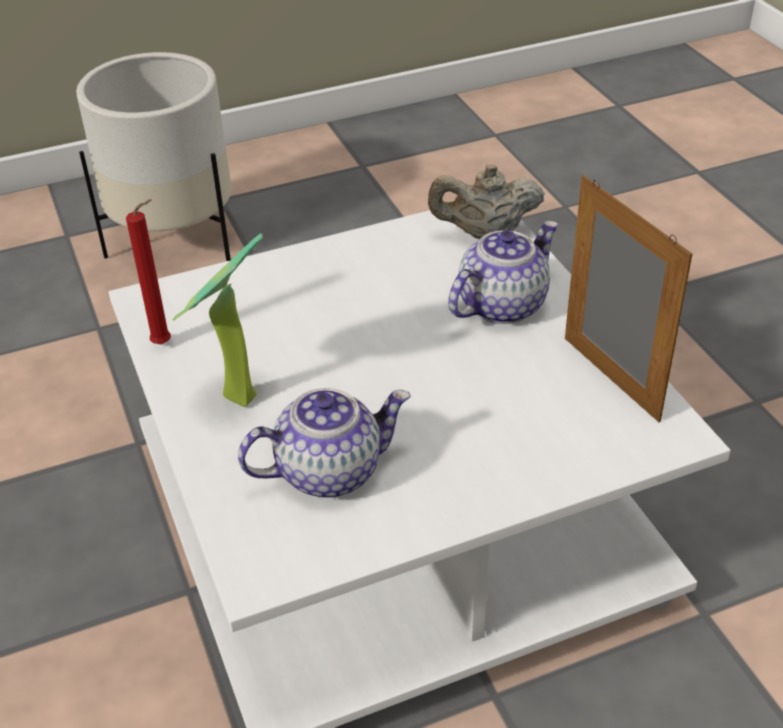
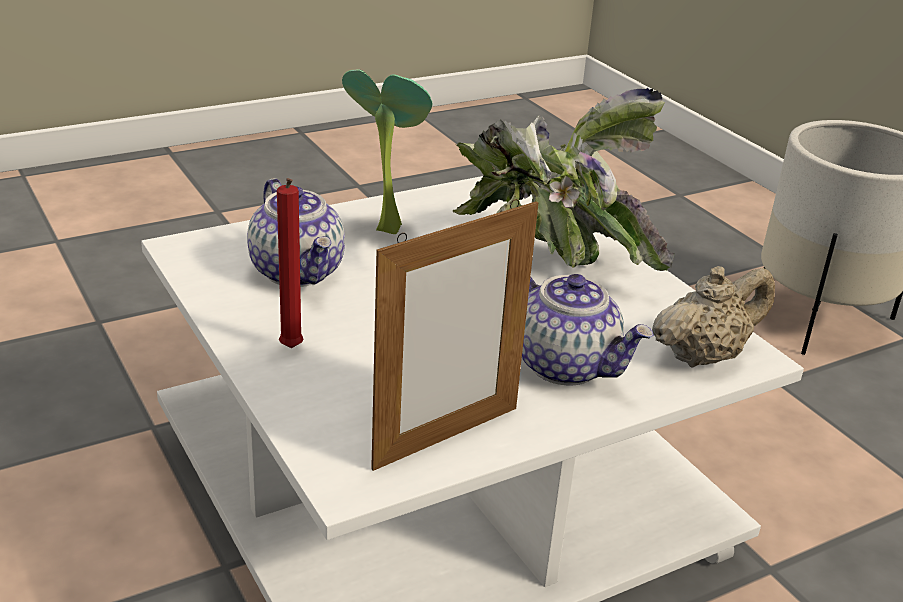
camera: 80 degrees right, 10 degrees down
(165, 344) = (456, 194): red candle -> red candle (291, 350)
(333, 296) = (548, 265): none -> potted plant
(485, 234) = (703, 356): beige teapot -> beige teapot turned 75 degrees clockwise

